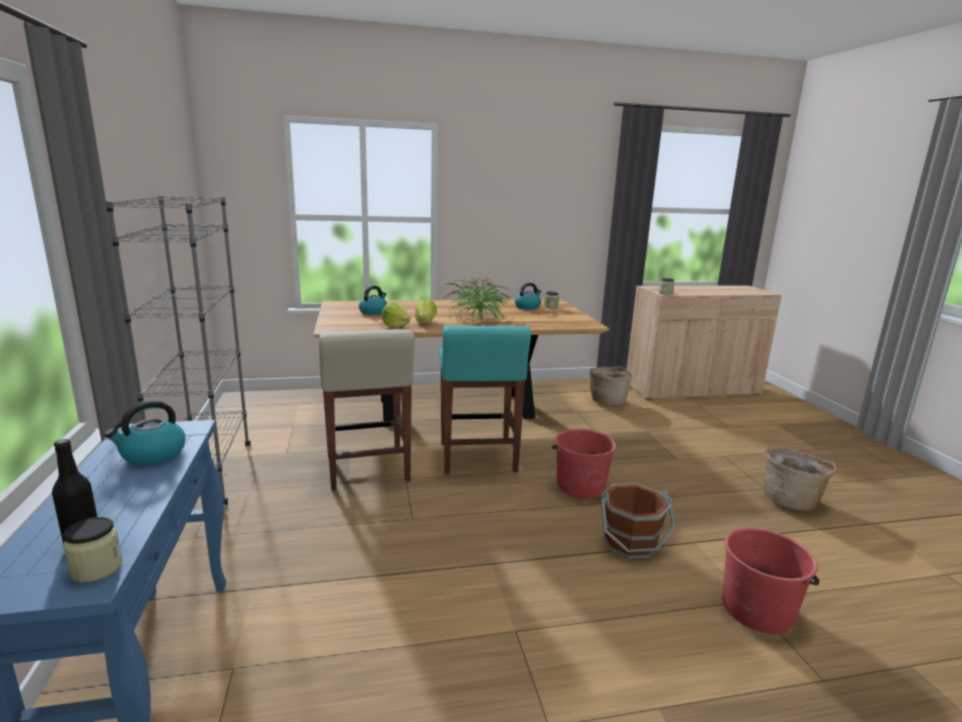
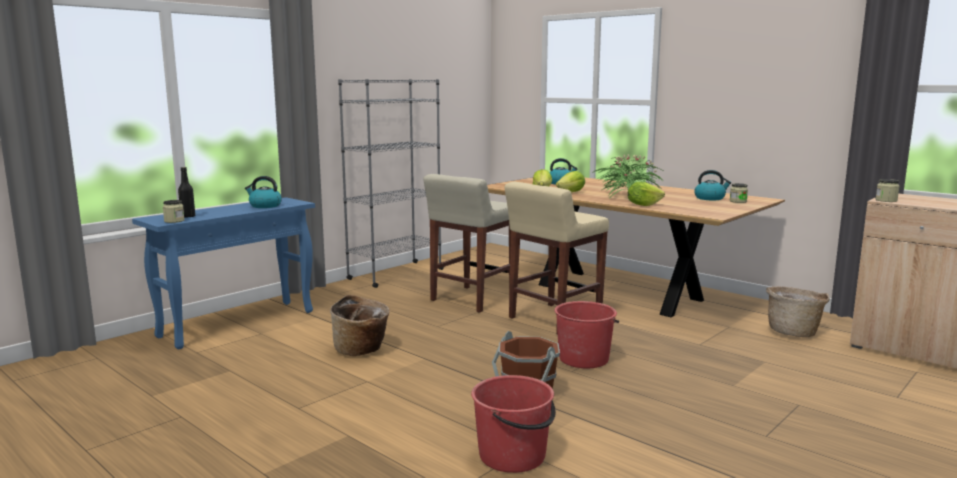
camera: 55 degrees right, 5 degrees down
(477, 458) = (553, 319): turquoise stool -> beige stool
(521, 325) = (643, 205): none -> lettuce
(791, 500) = (767, 452): basket -> basket (361, 350)

